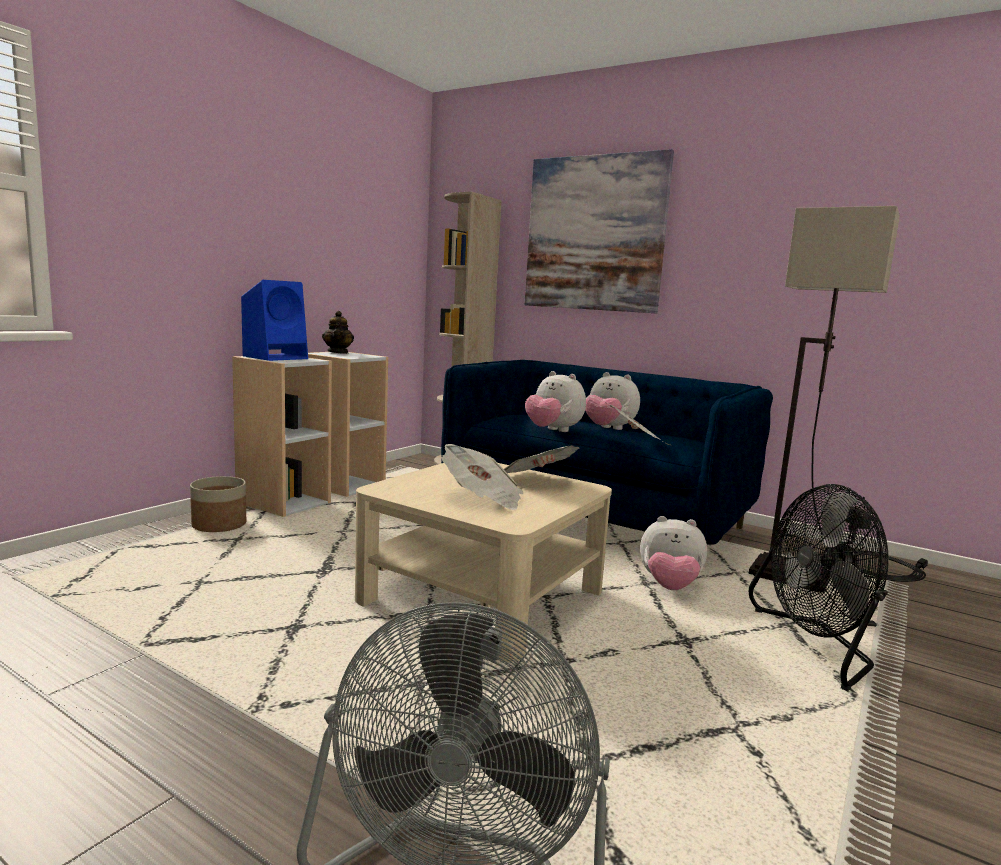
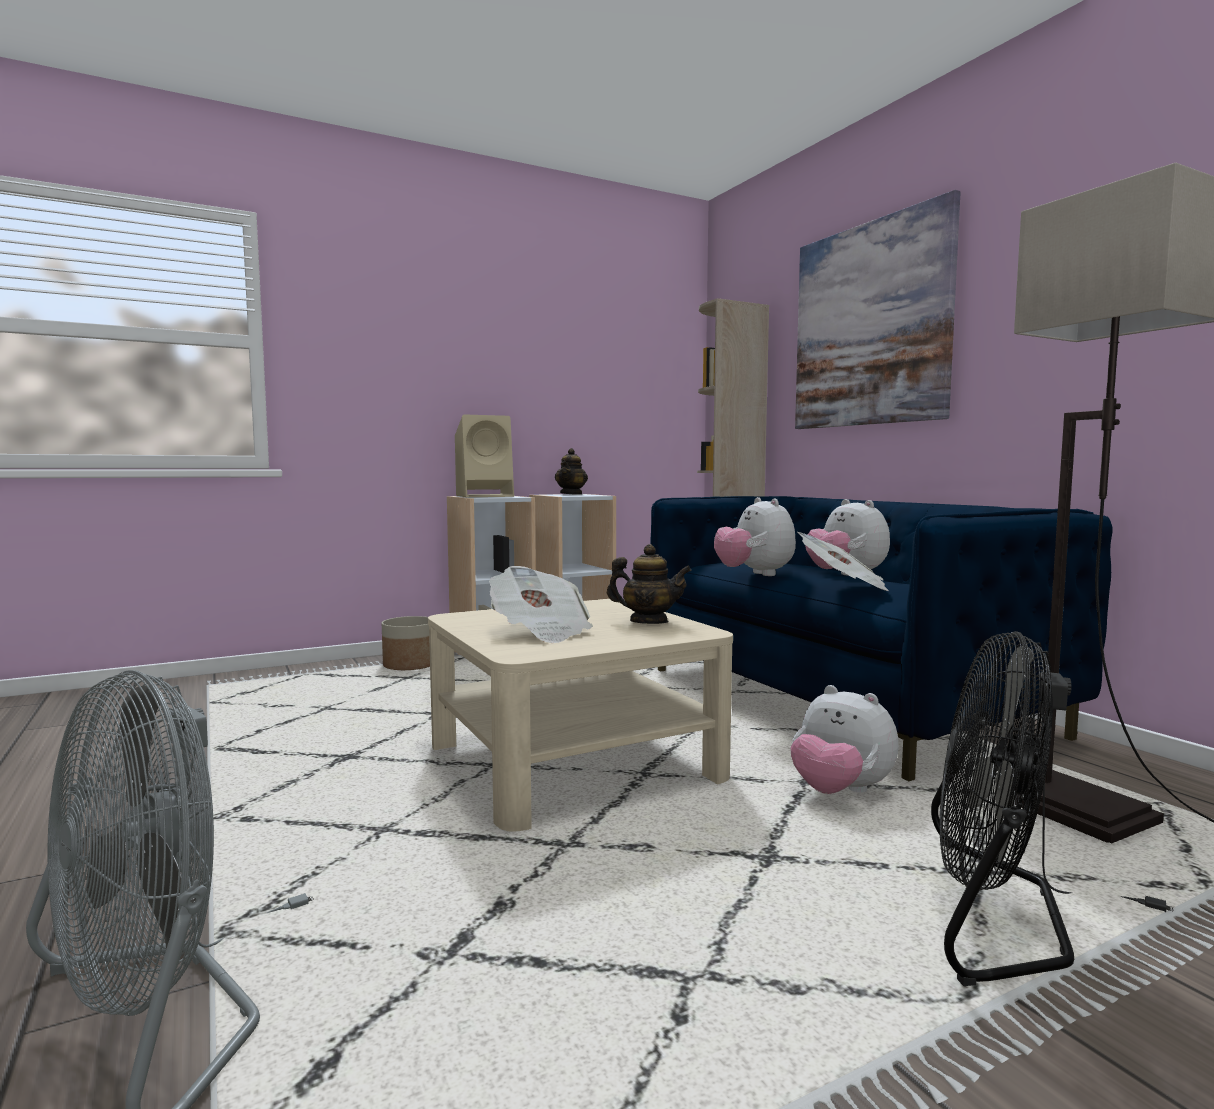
camera: 30 degrees right, 5 degrees down
(276, 357) = (486, 496): blue speaker -> beige speaker
(537, 481) = (648, 622): newspaper -> teapot

